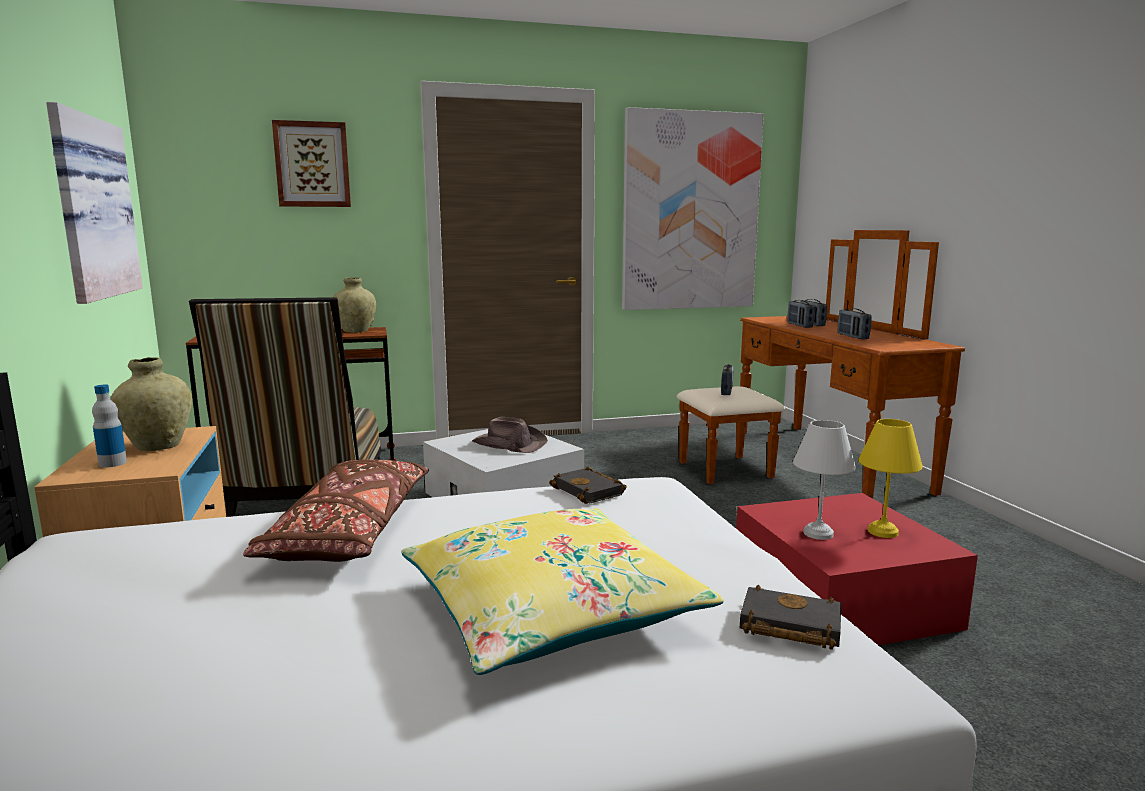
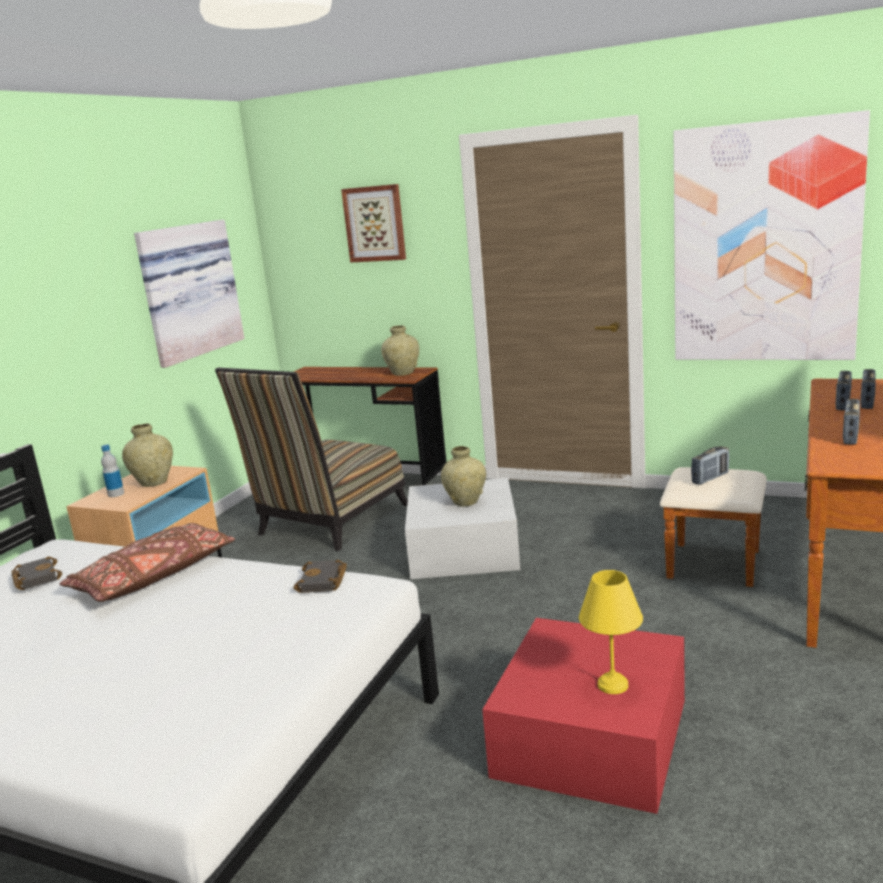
camera: 40 degrees right, 5 degrees up
(509, 444) = (466, 502): brown hat -> beige vase
(550, 610) = (143, 667): yellow pillow -> none
(787, 626) = (221, 728): black book -> black book (35, 577)
(816, 533) = (550, 666): white table lamp -> none

